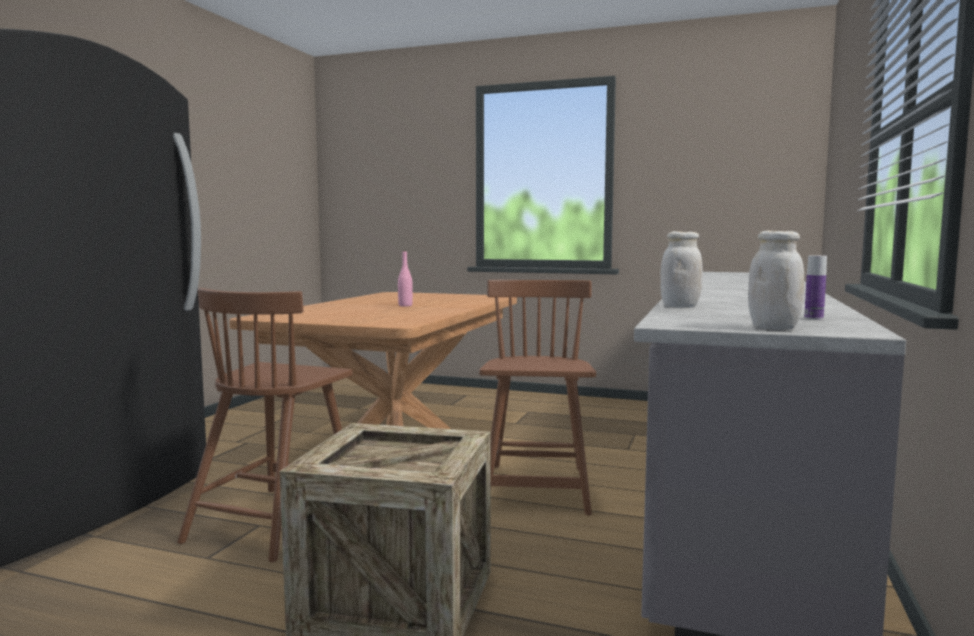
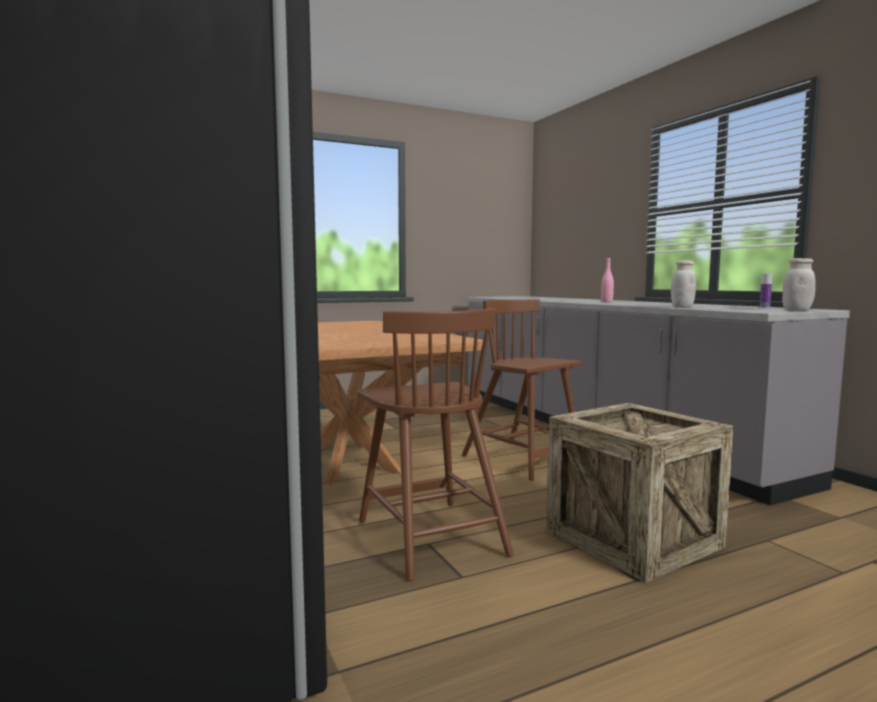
camera: 45 degrees left, 0 degrees up
(405, 305) = (358, 330): pink bottle -> pink bottle (606, 302)

